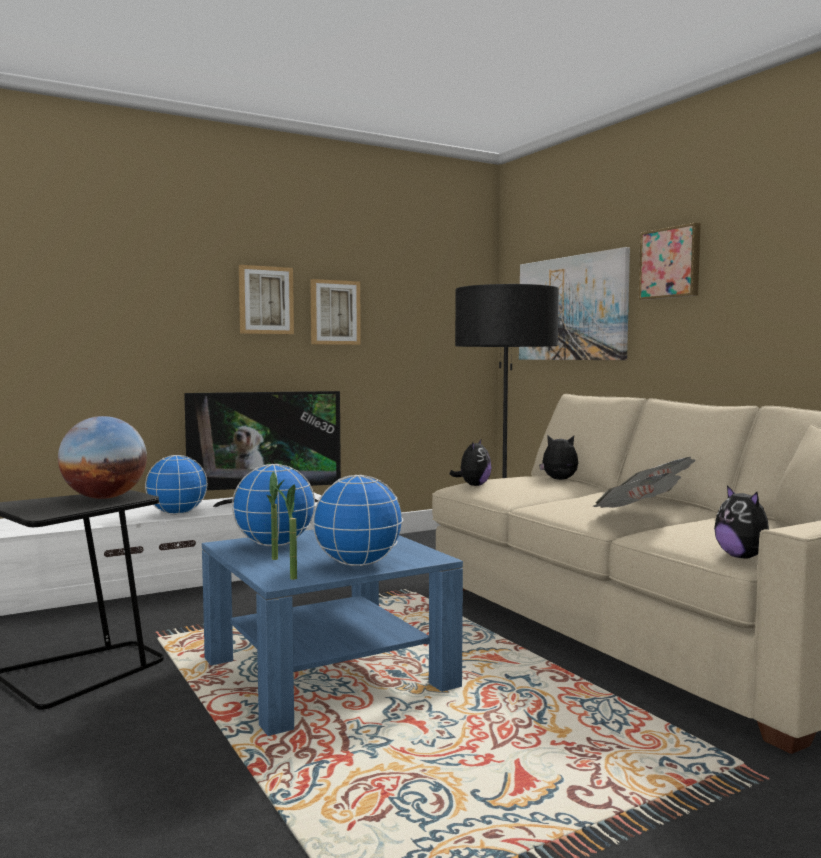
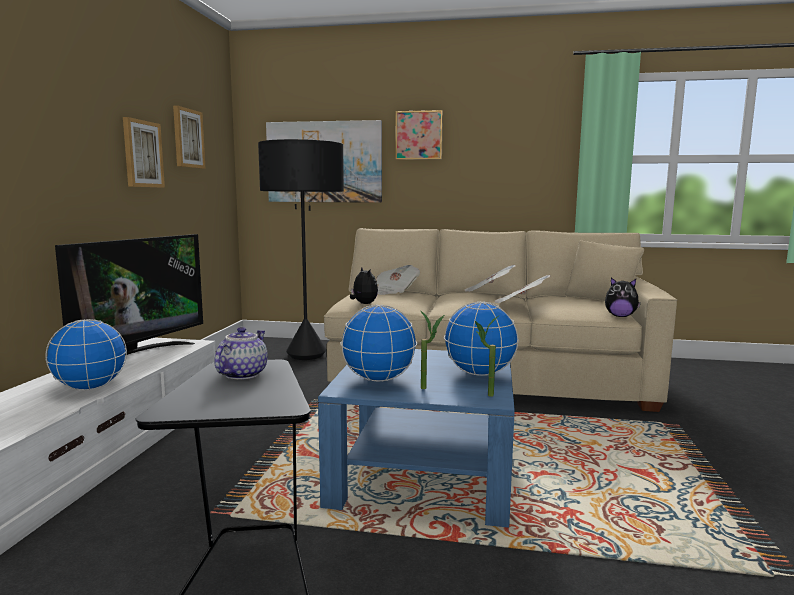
camera: 50 degrees left, 5 degrees up
(104, 498) = (242, 374): globe -> teapot
(265, 300) = (89, 136): picture -> picture (188, 138)
(559, 480) = (395, 291): plush toy -> newspaper

